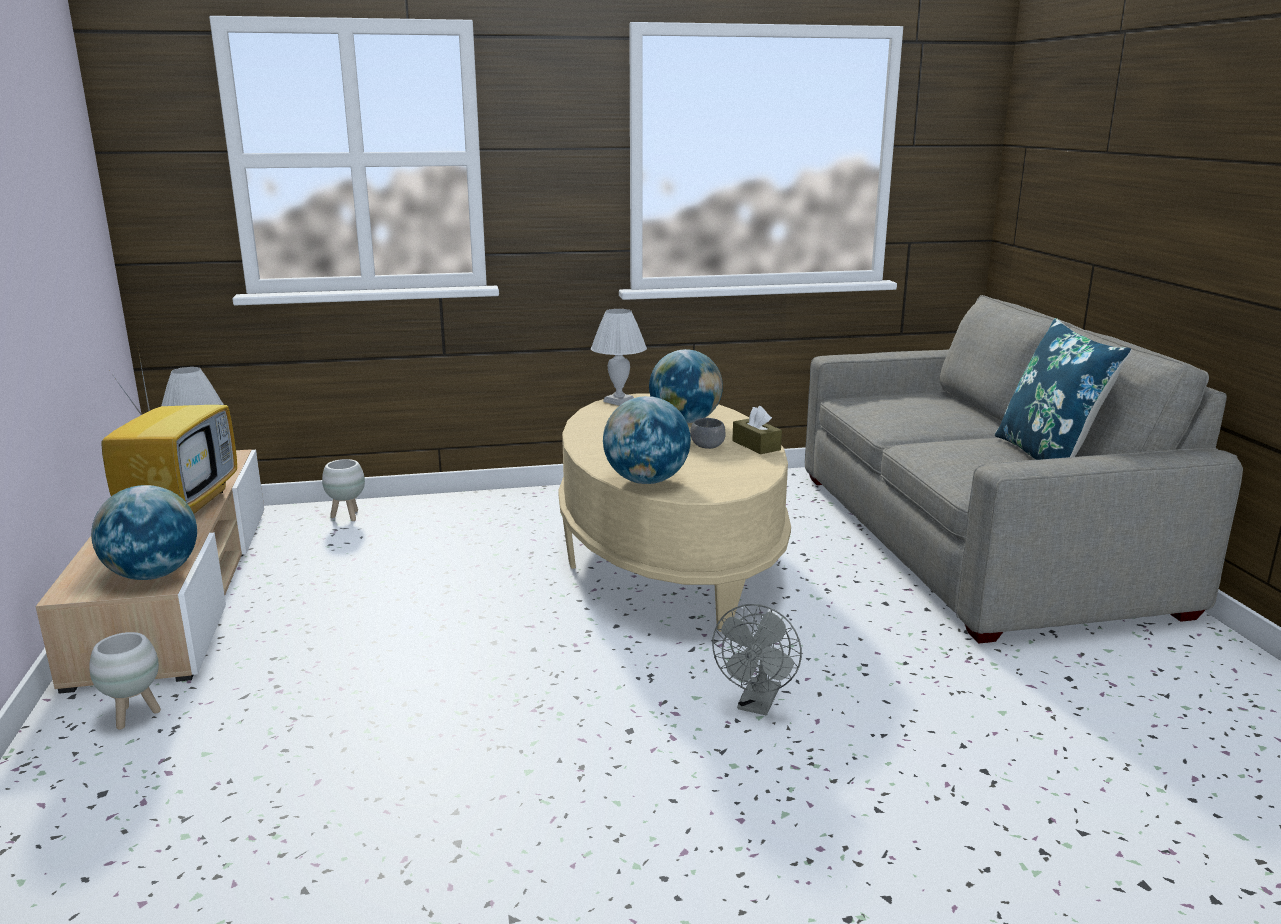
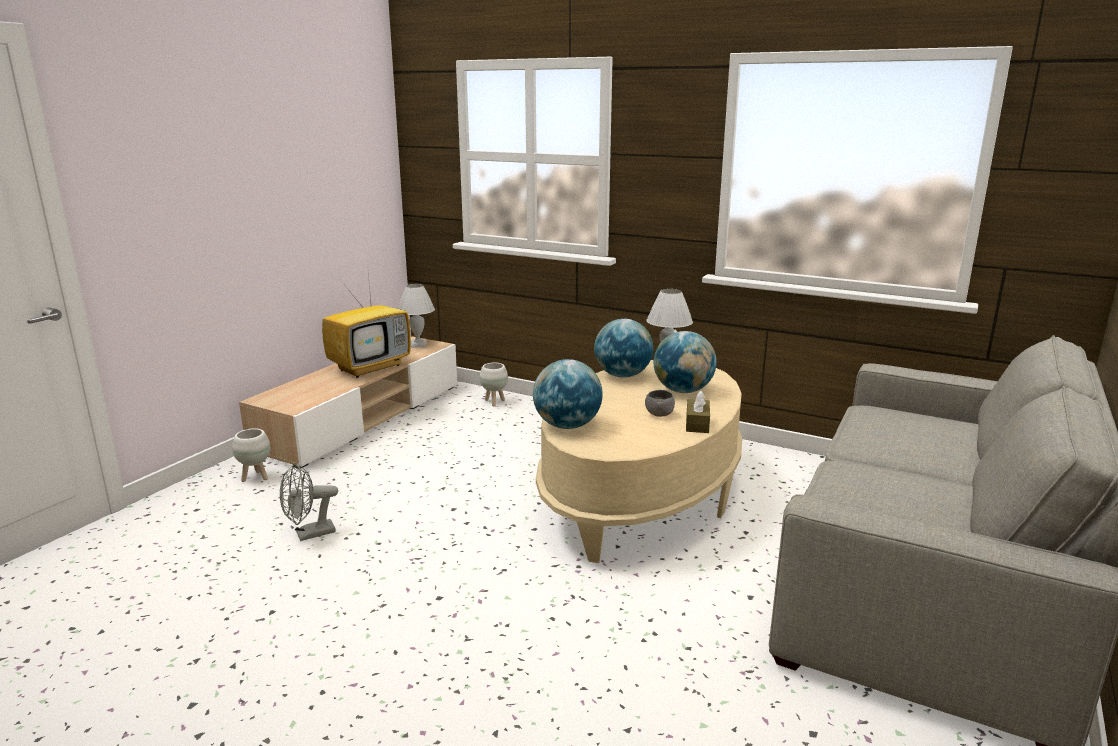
camera: 40 degrees right, 0 degrees up
(153, 575) = (300, 402): globe -> globe (622, 375)
(757, 704) = (535, 622): grey fan -> grey fan (309, 534)
(1048, 457) = (959, 517): blue pillow -> none

